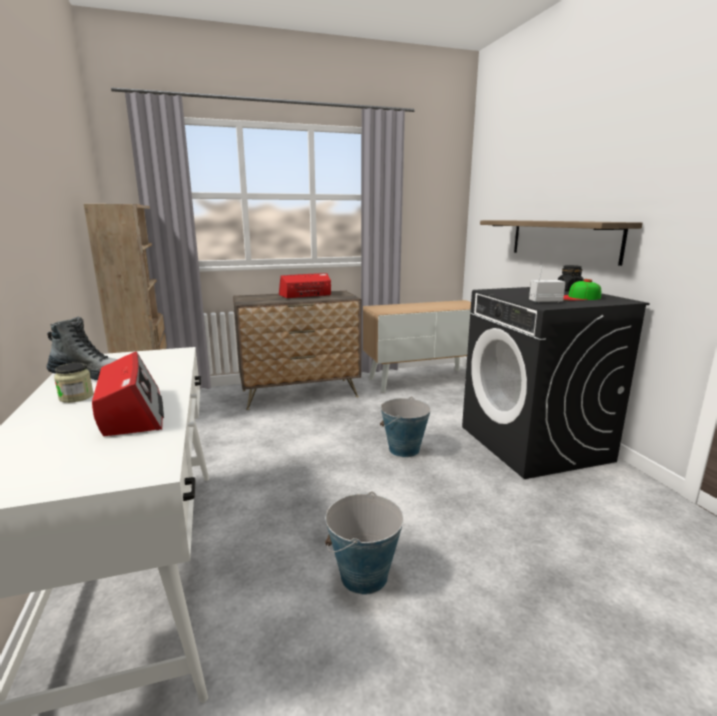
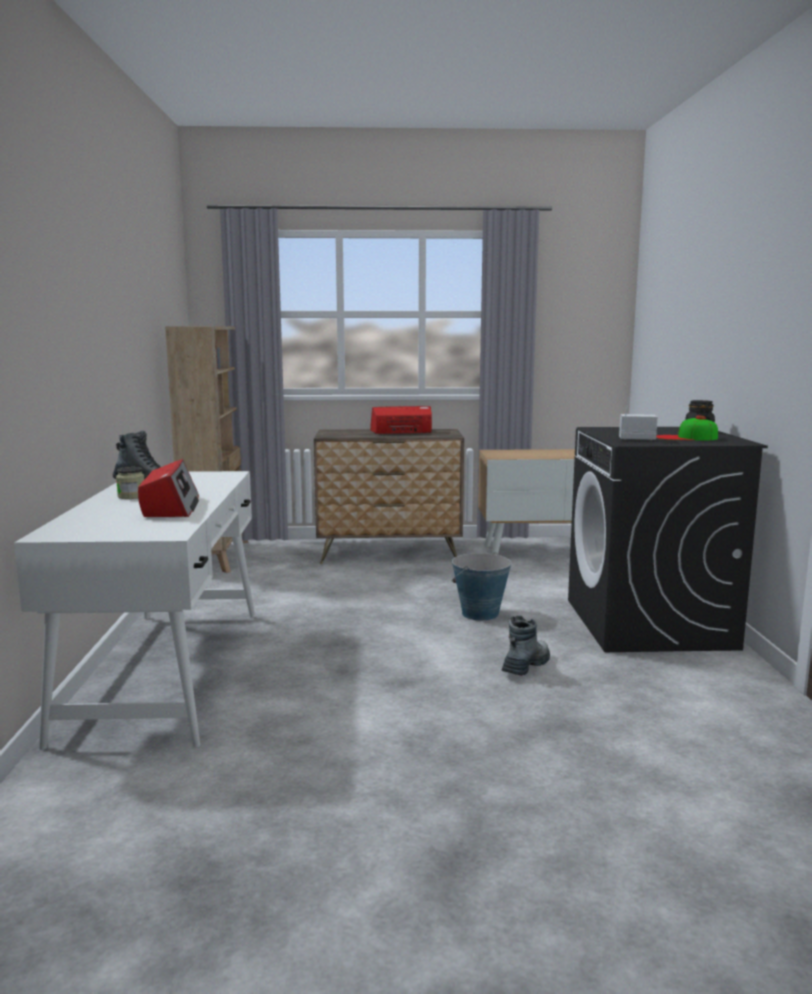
camera: 15 degrees right, 5 degrees down
(364, 576) = (370, 699): bucket -> none
(475, 506) = (525, 666): none -> boot
(562, 239) = (707, 369): shelf -> none

